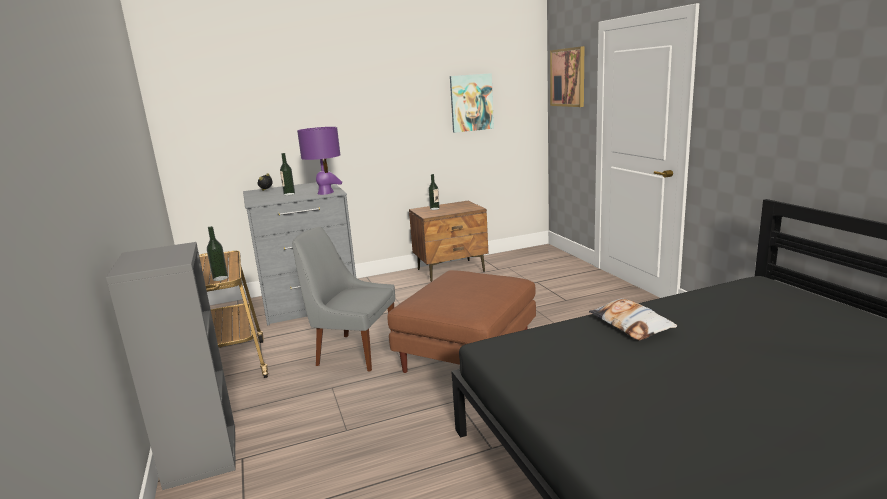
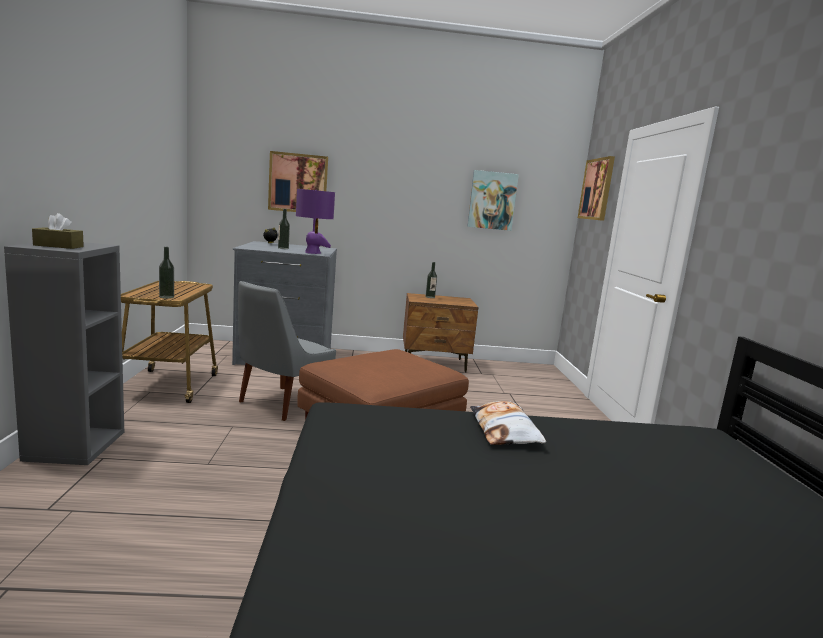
camera: 15 degrees right, 5 degrees down
(153, 261) = (58, 246): none -> brown tissue box
(278, 120) = (298, 183): none -> picture
(354, 352) = (280, 404): grey chair -> grey chair turned 90 degrees counterclockwise

